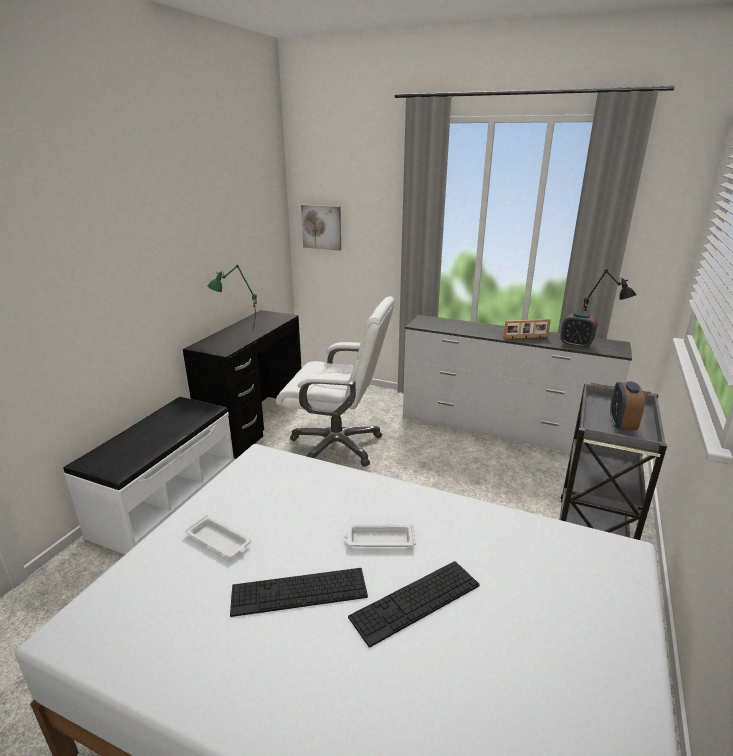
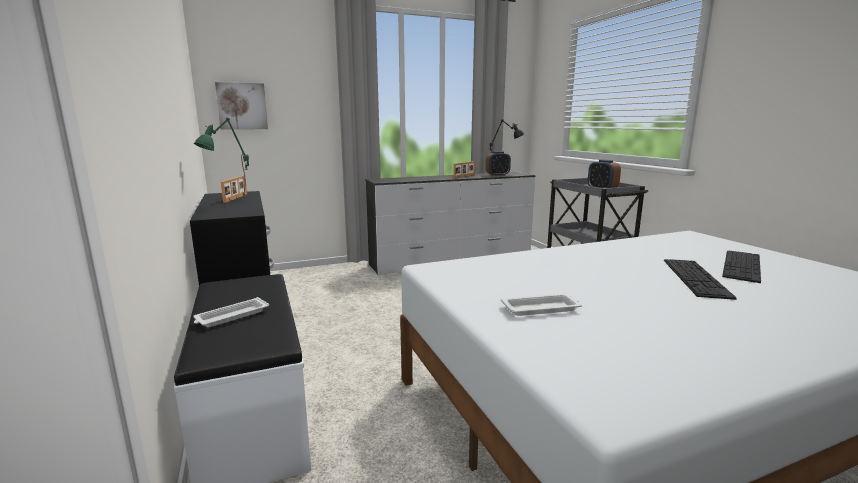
camera: 45 degrees left, 10 degrees down
(261, 324) = (236, 198): none -> picture frame
(299, 591) = (650, 301): keyboard -> keyboard (741, 266)
(337, 445) = (356, 306): white office chair -> none
(379, 540) = (614, 268): white tray -> white tray (231, 316)

